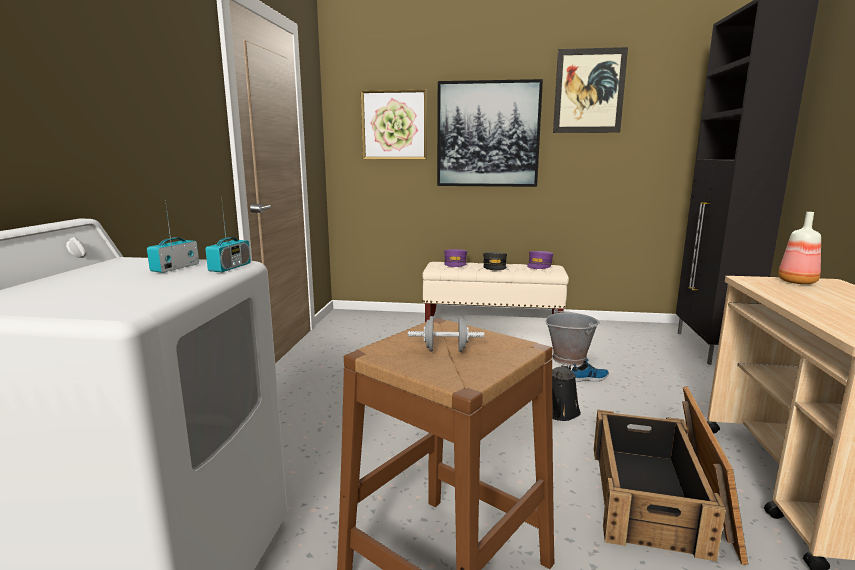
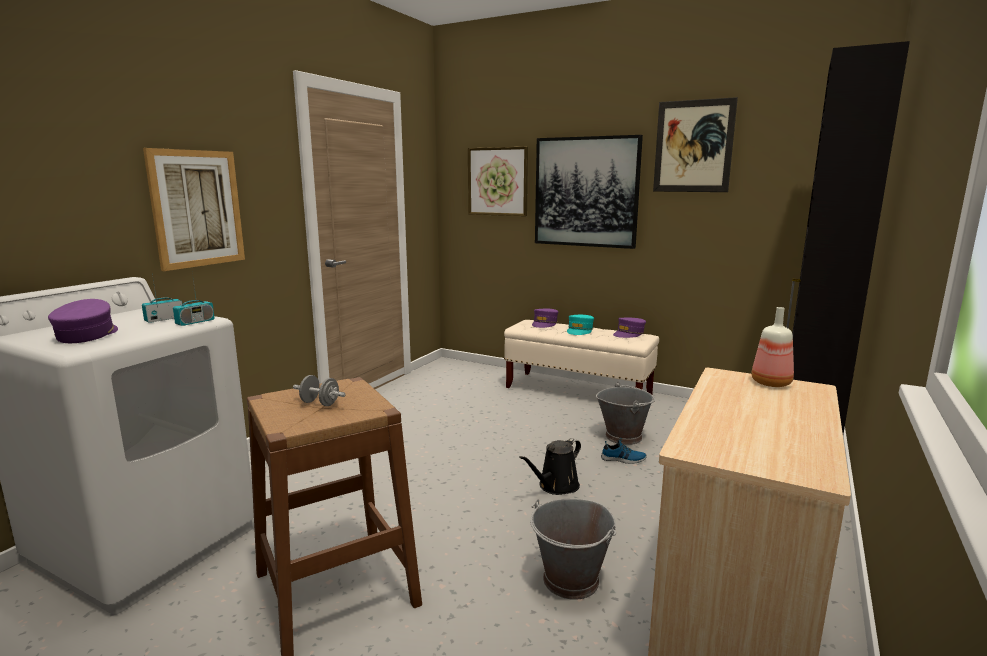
camera: 20 degrees right, 0 degrees up
(96, 293) = (87, 335): none -> purple cap
(137, 131) = (197, 208): none -> picture
(494, 266) = (579, 330): grey cap -> turquoise cap
(660, 498) = (571, 580): crate -> grey bucket

